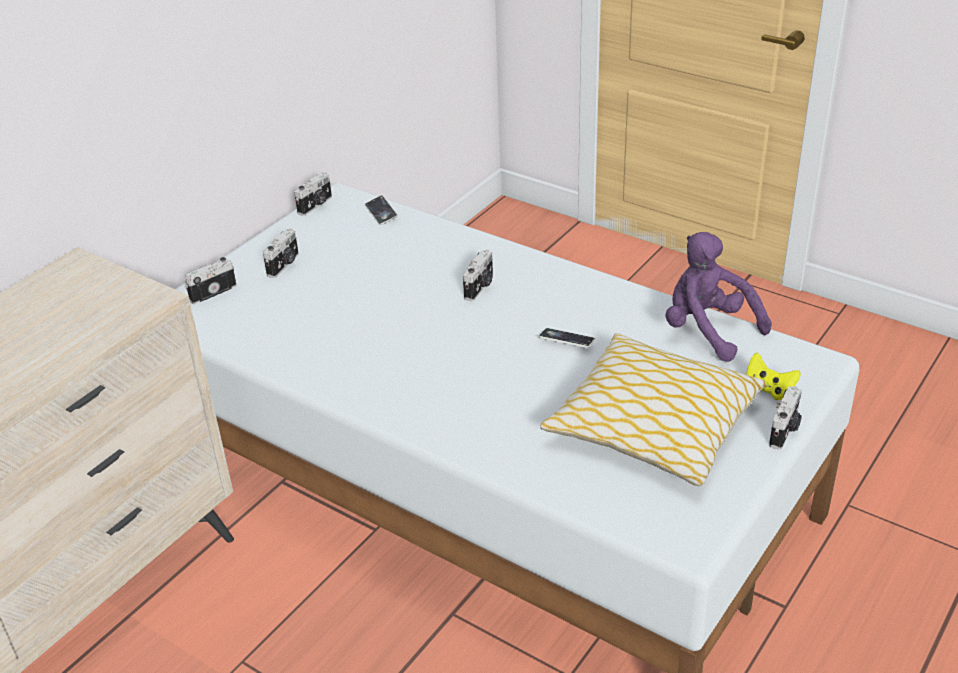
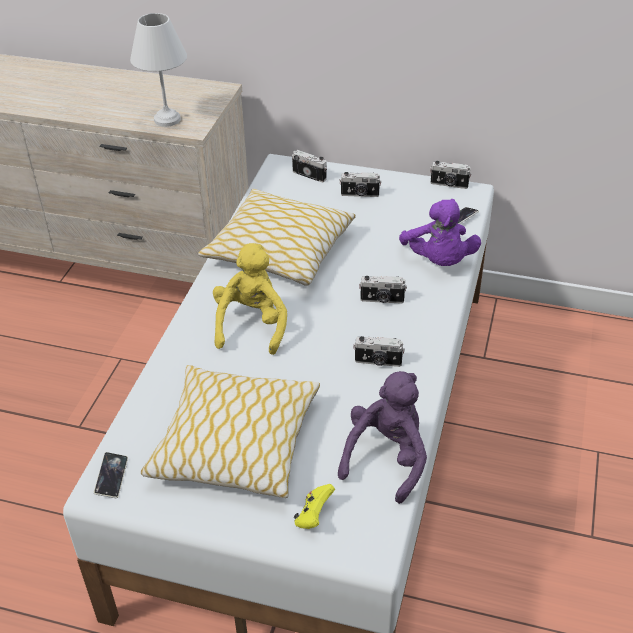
camera: 70 degrees right, 5 degrees up
(109, 318) = (166, 120): none -> white table lamp
(345, 341) = (279, 250): none -> pillow
(440, 240) = (438, 261): none -> purple plush toy
(468, 384) = (252, 325): none -> yellow plush toy
(566, 341) = (330, 367): phone -> phone (111, 477)
(785, 431) = (256, 536): camera -> camera (378, 362)

